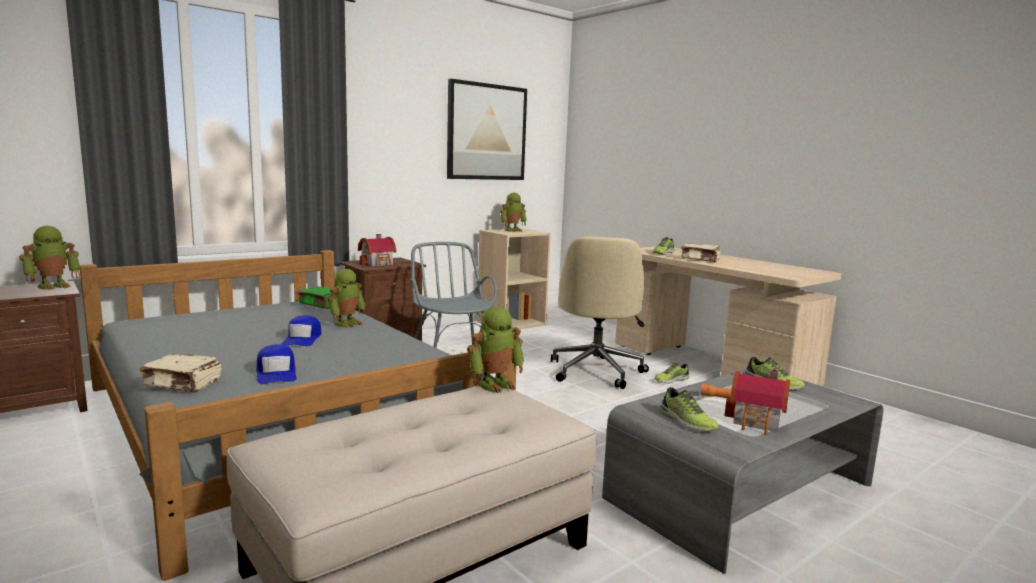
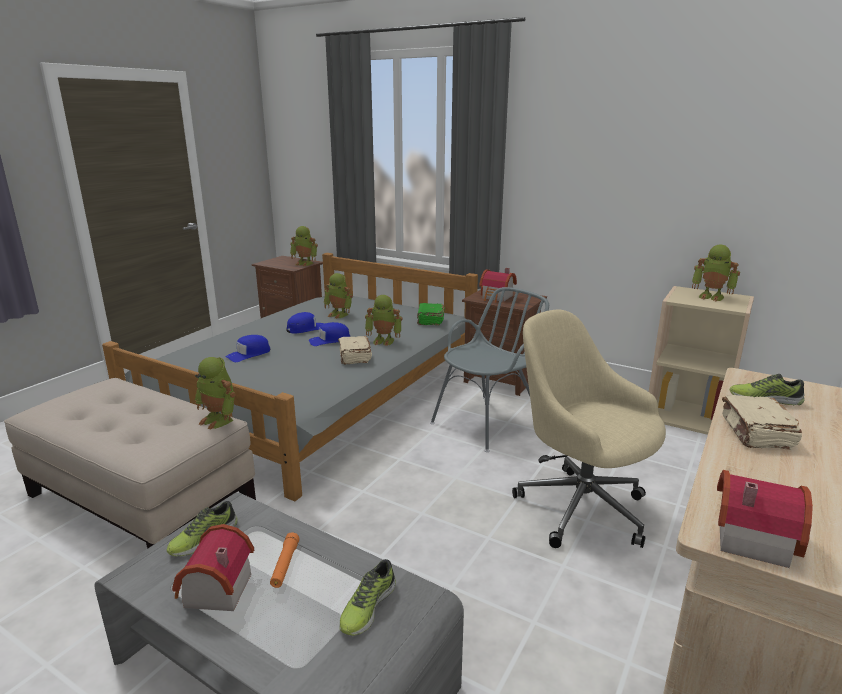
camera: 70 degrees right, 10 degrees up
(183, 384) = (218, 340): beige book -> beige book (354, 357)
(221, 326) = (339, 314): none -> toy robot
(240, 343) = (306, 328): none -> blue cap
(486, 132) = (712, 155): picture -> none
(596, 372) = (580, 508): beige office chair -> beige office chair turned 60 degrees clockwise
(671, 380) = (623, 579): shoe -> none
(793, 274) = (749, 536): none -> toy house

